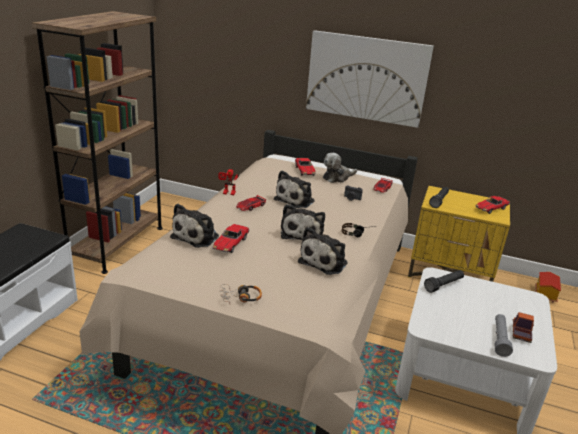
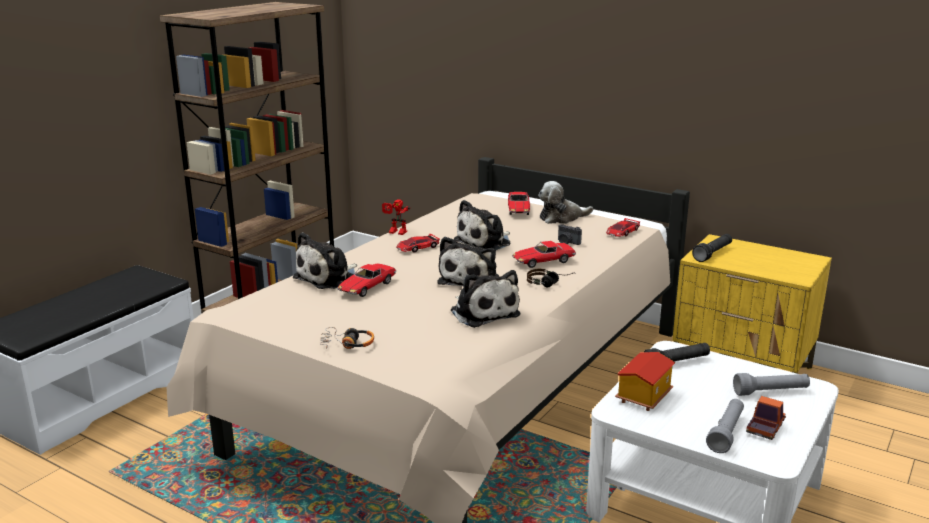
camera: 15 degrees right, 5 degrees down
(325, 261) = (483, 312): plush toy -> plush toy turned 75 degrees counterclockwise
(366, 78) = (612, 78): picture -> none
(491, 209) = (792, 266): toy car -> toy car (543, 261)
(510, 304) = (770, 392): none -> grey flashlight
(544, 294) = (891, 407): toy house -> toy house (643, 396)

